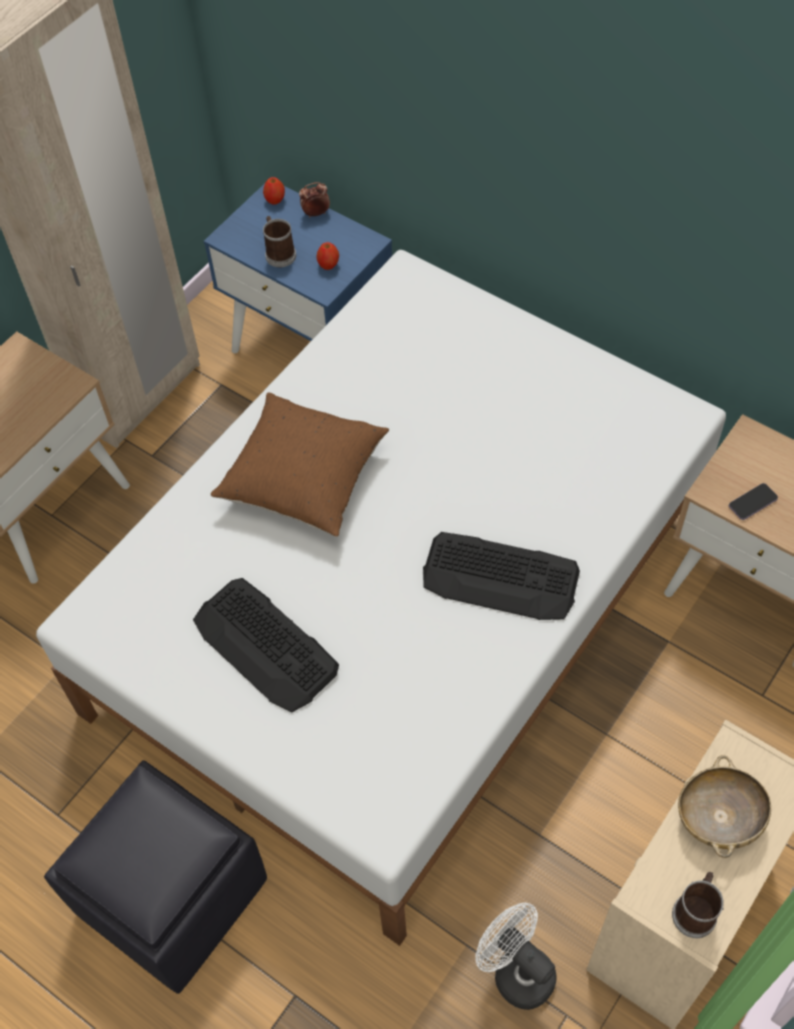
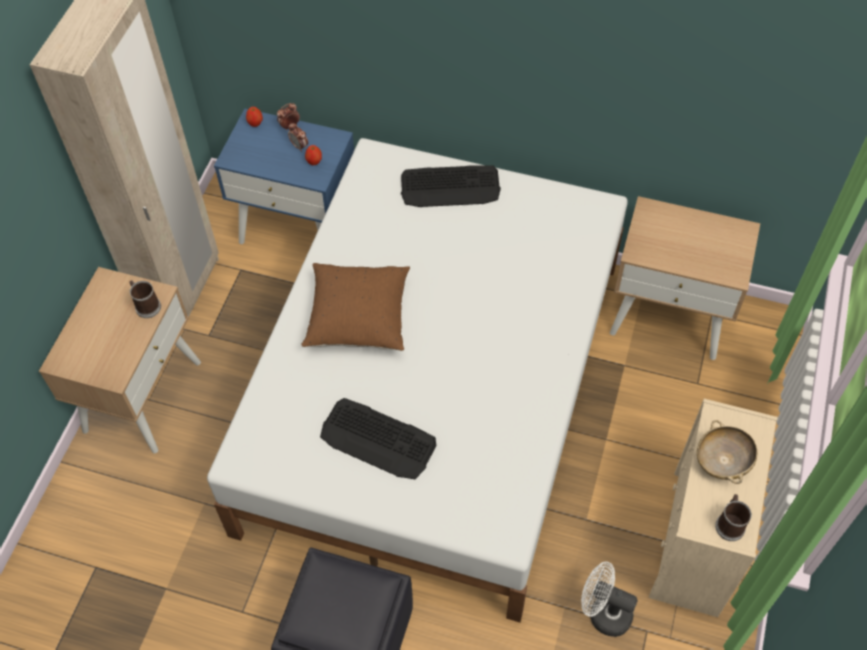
camera: 20 degrees left, 0 degrees up
(279, 253) = (274, 161): mug -> mug (146, 305)
(318, 241) = (299, 146): none -> alarm clock
(500, 577) = (521, 348): keyboard -> keyboard (450, 187)
(752, 502) = (666, 253): phone -> none

